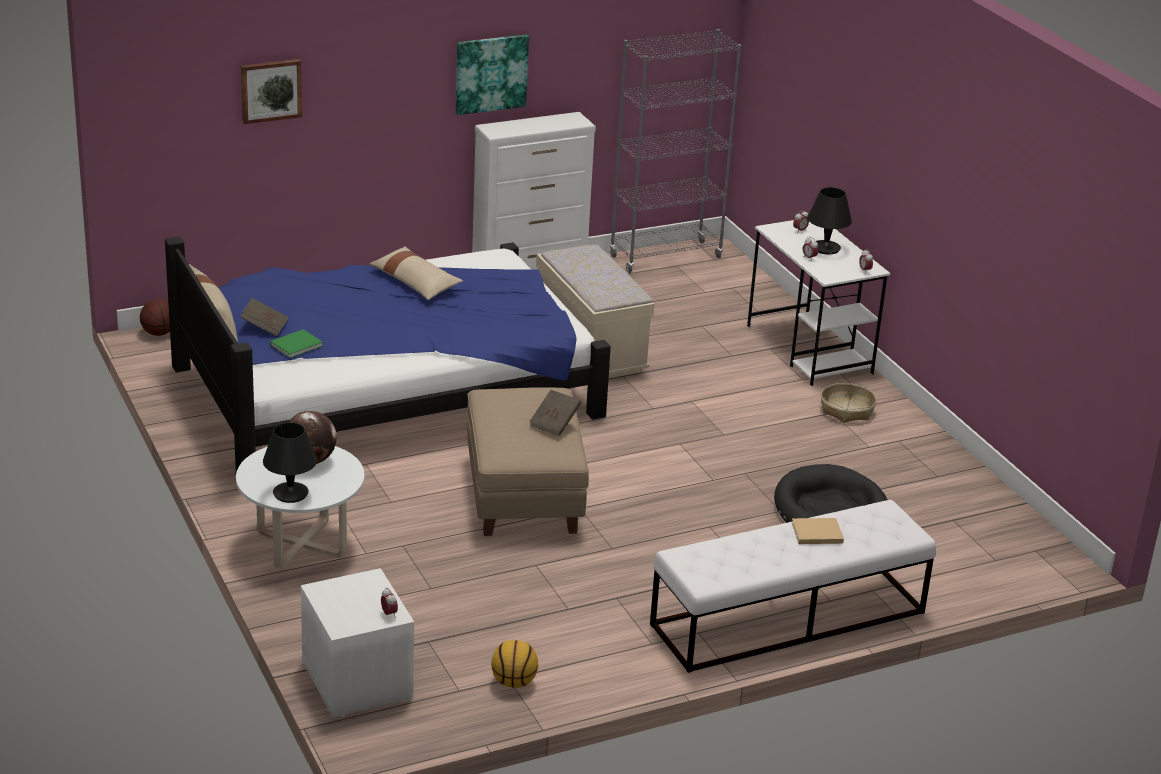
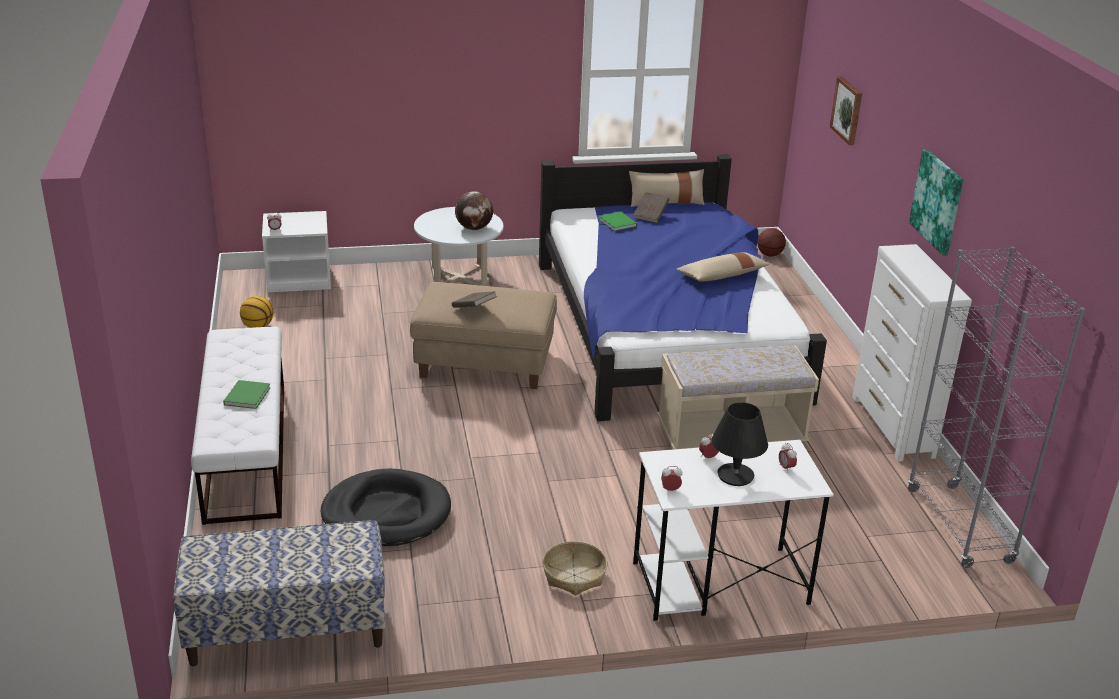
camera: 105 degrees right, 0 degrees up
(290, 493) = (436, 219): black table lamp -> none
(815, 533) = (248, 395): beige book -> green book
(1014, 532) = (286, 629): none -> bench

